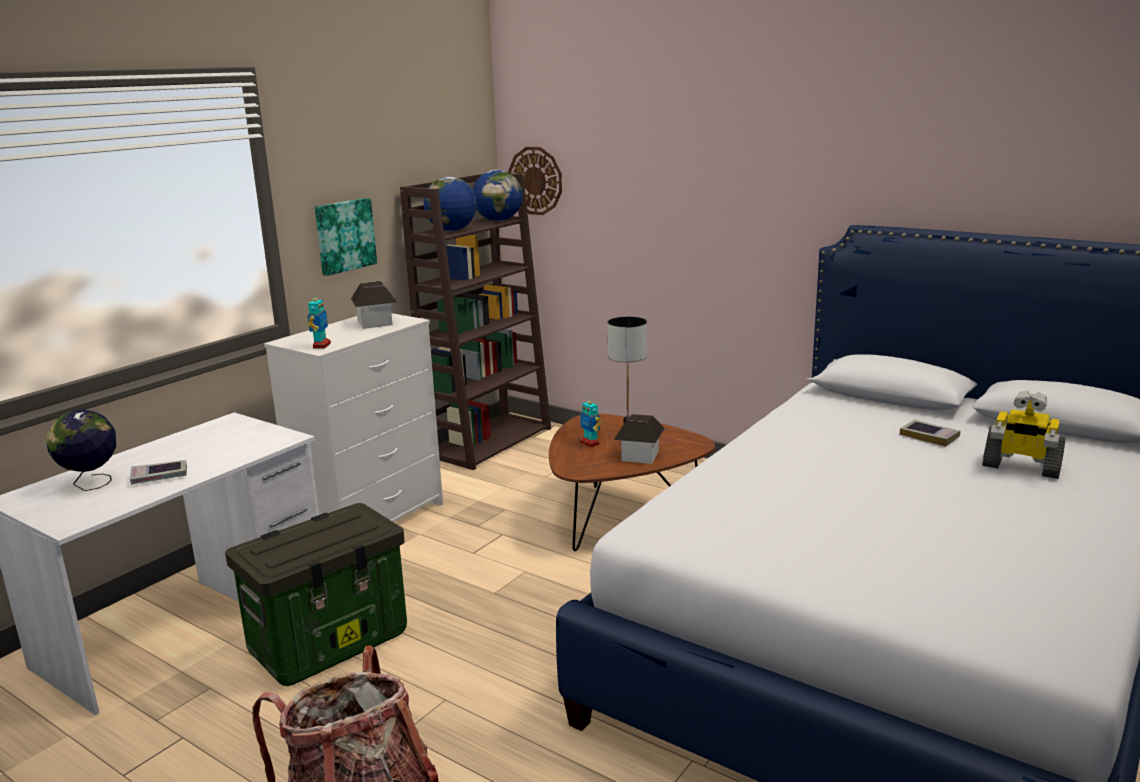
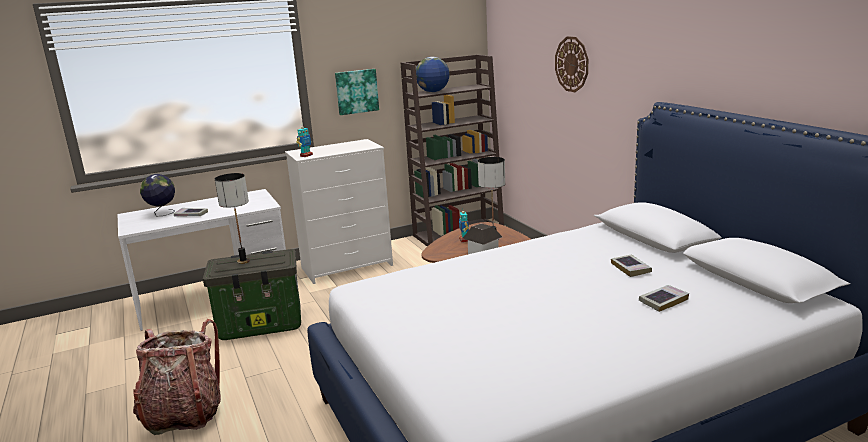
camera: 30 degrees right, 0 degrees up
(303, 539) = (244, 261): none -> table lamp
(375, 323) = (353, 146): toy house -> none
(498, 221) = (474, 87): globe -> none
(535, 181) = (503, 61): wall clock -> wall clock (572, 64)
(1020, 467) = (663, 301): toy robot -> book

